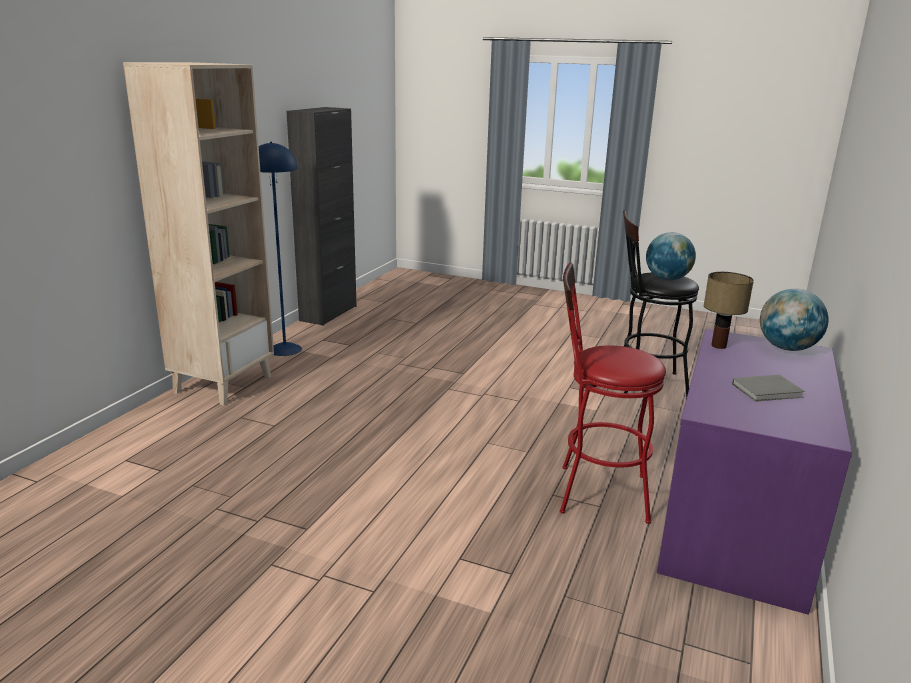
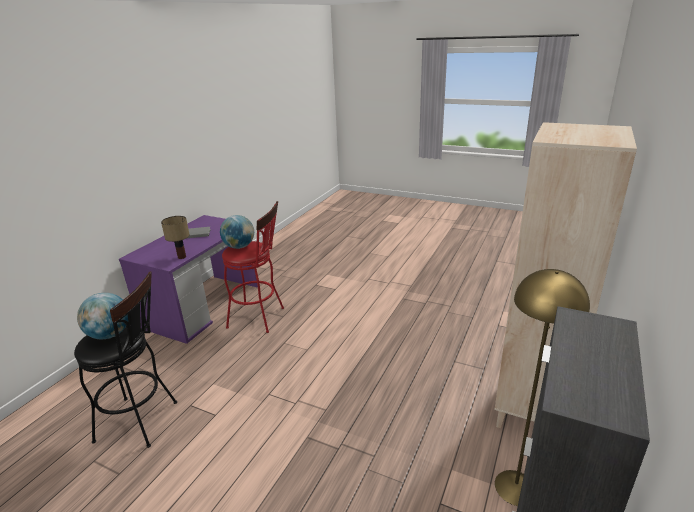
camera: 175 degrees left, 5 degrees up
(284, 349) = (516, 487): blue floor lamp -> yellow floor lamp
(787, 348) = (145, 257): globe -> globe (239, 247)

